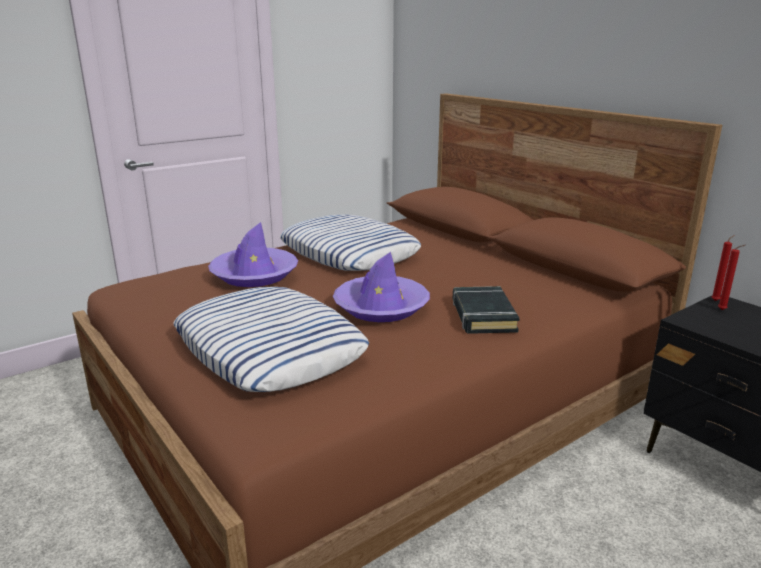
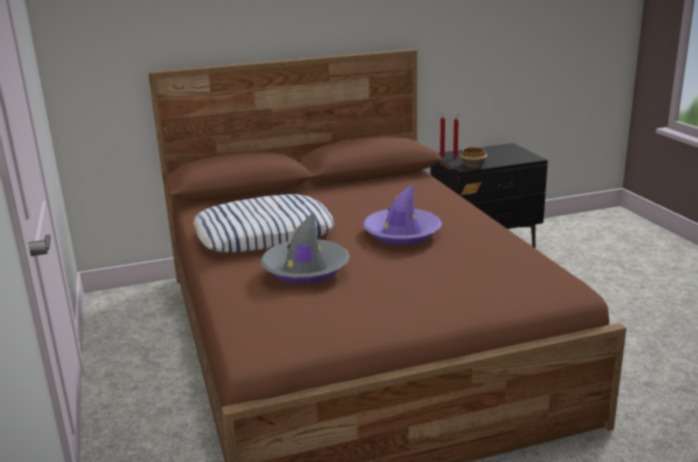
camera: 70 degrees left, 0 degrees up
(254, 275) = (305, 269): purple hat -> grey hat
(270, 349) = (454, 277): pillow -> none
(482, 315) = (433, 208): black book -> none
(706, 326) = (473, 165): none -> bowl

